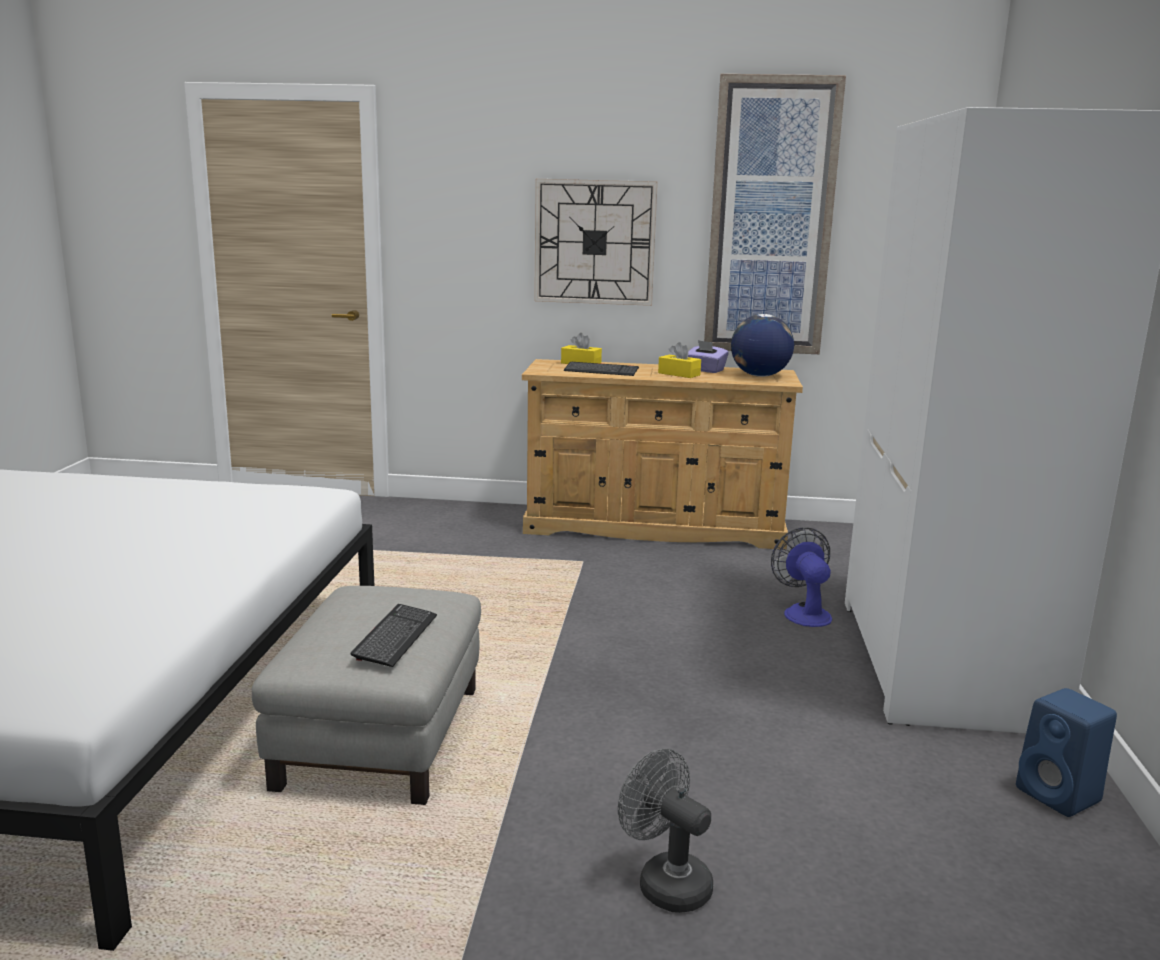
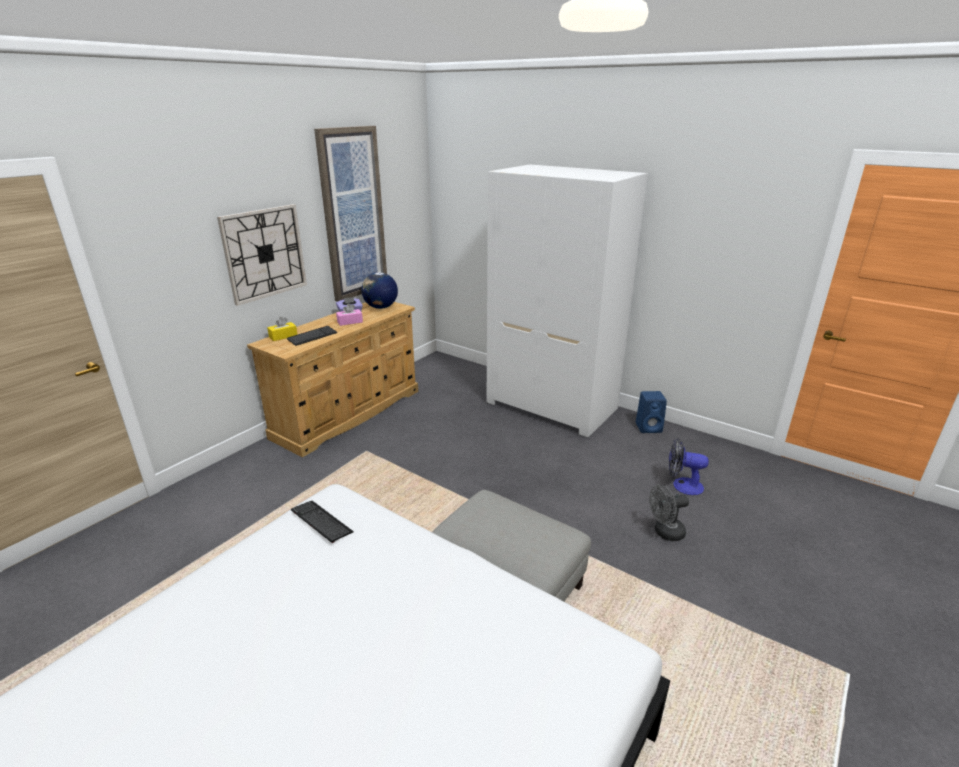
camera: 60 degrees left, 10 degrees up
(395, 637) = (537, 526): keyboard -> keyboard (321, 522)
(679, 374) = (350, 322): yellow tissue box -> pink tissue box
(803, 612) = (484, 415): fan -> fan (682, 485)

